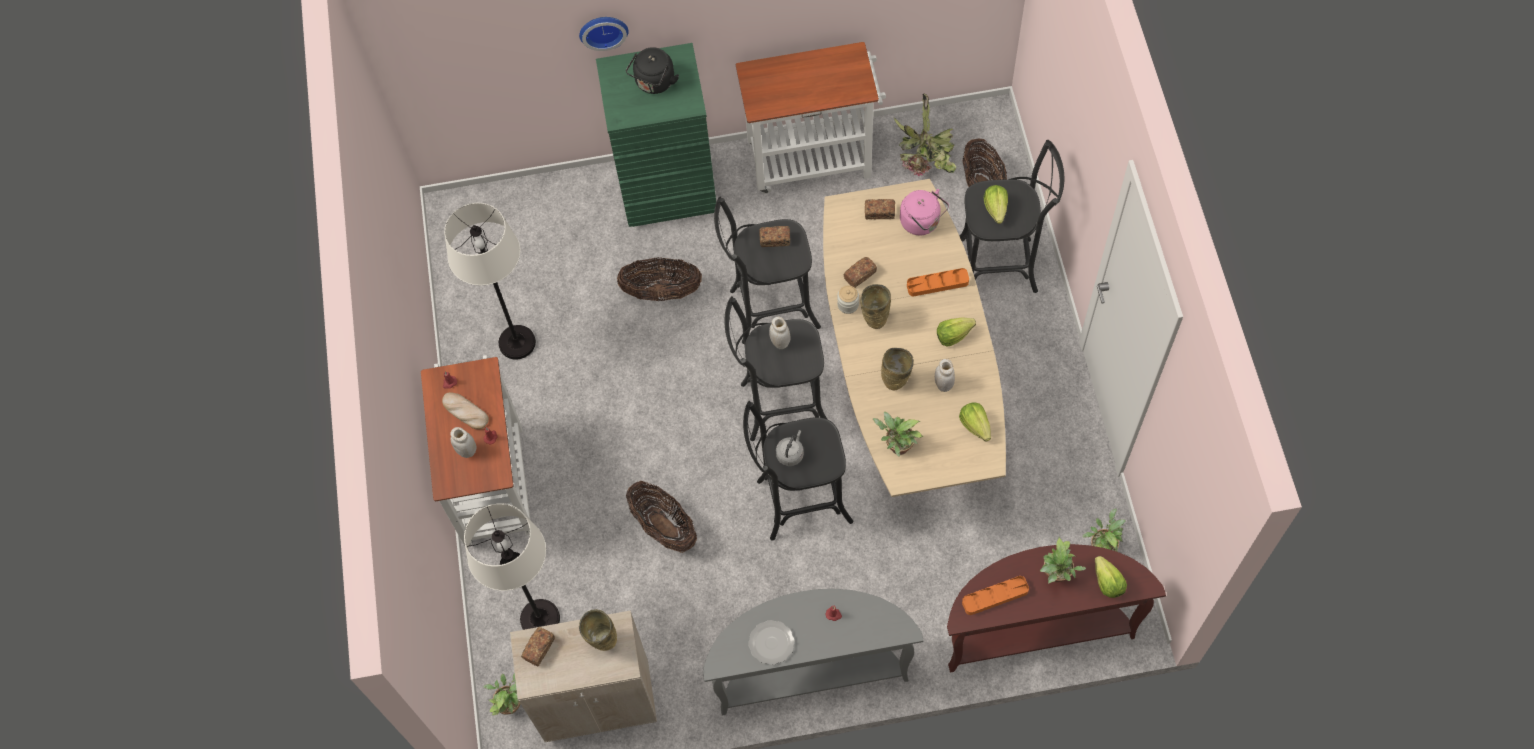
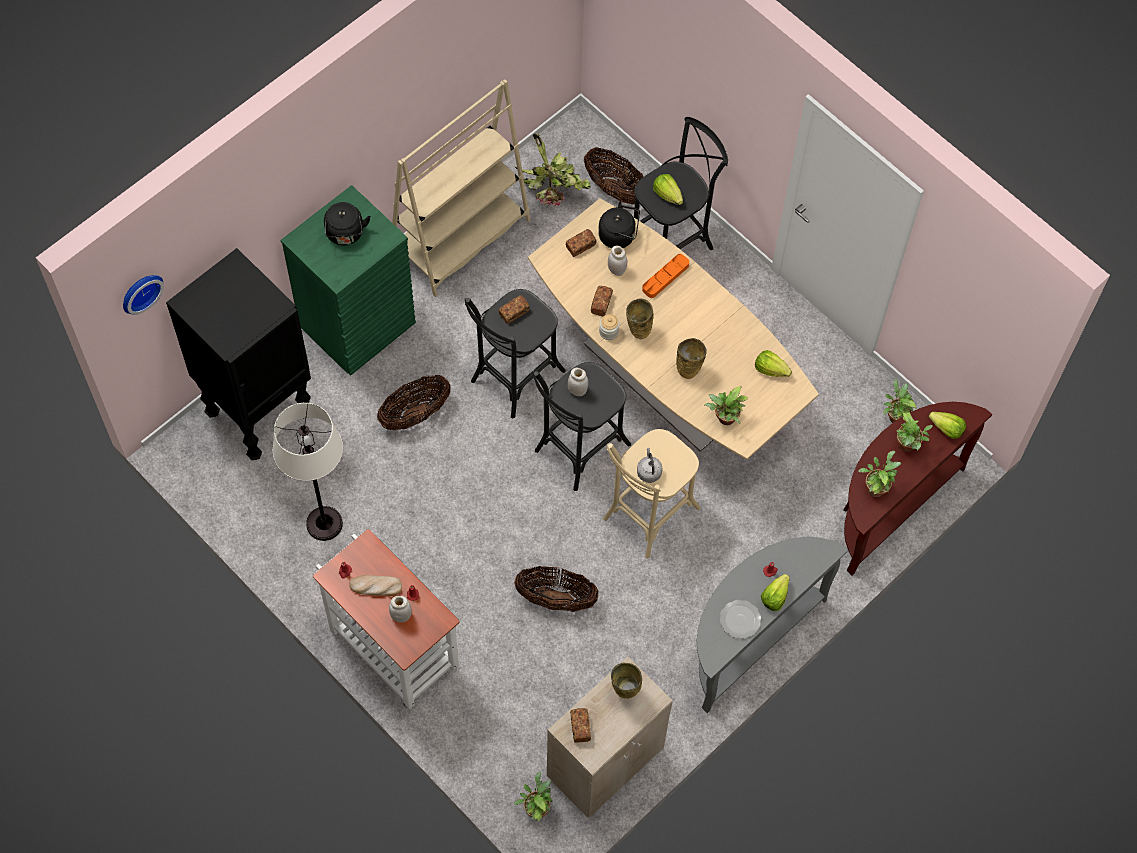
camera: 40 degrees left, 0 degrees up
(535, 216) = (260, 411): none -> black cabinet
(540, 619) = (511, 729): white floor lamp -> none
(603, 29) = (283, 210): wall clock -> wall clock (140, 291)
(799, 501) = (647, 516): black stool -> beige stool
(811, 160) = (460, 239): white cart -> beige bookcase
(922, 222) = (619, 236): pink kettle -> black kettle
(943, 384) = (725, 352): white jar -> white jar (616, 270)
(953, 335) = (705, 310): lettuce -> lettuce (774, 597)
(995, 596) = (876, 487): orange tray -> potted plant

